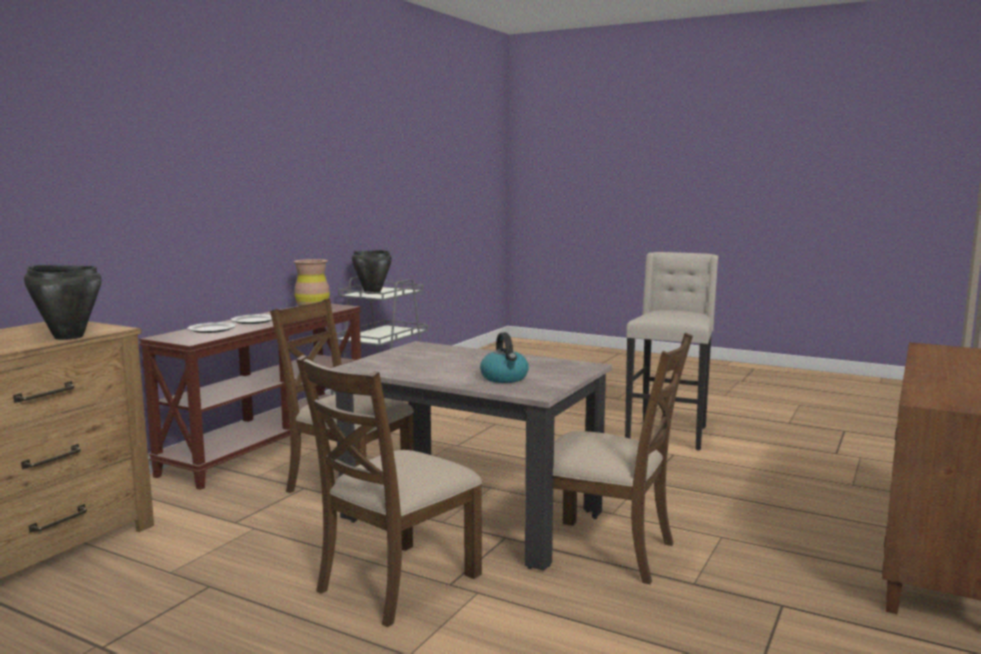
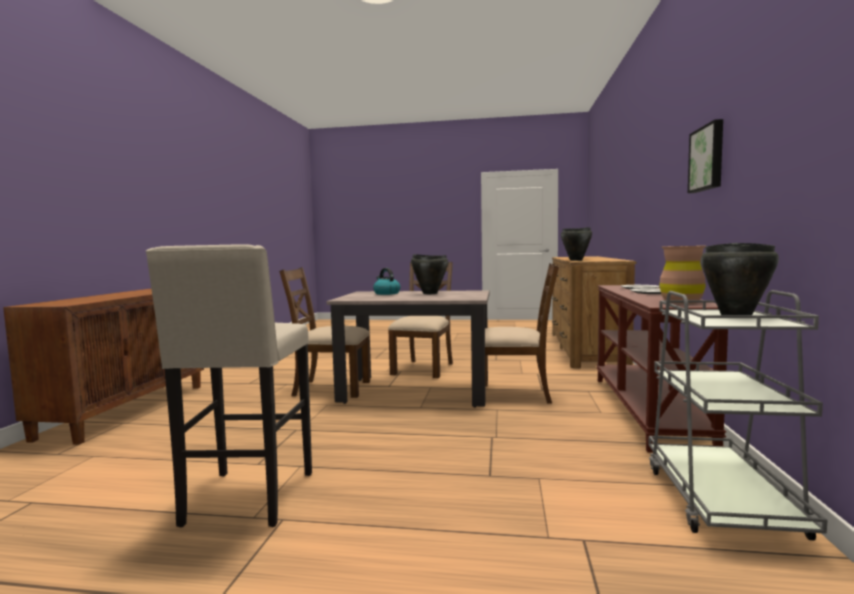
camera: 160 degrees right, 5 degrees down
(251, 181) = (708, 158): none -> picture
(440, 367) = (430, 293): none -> black cooking pot

